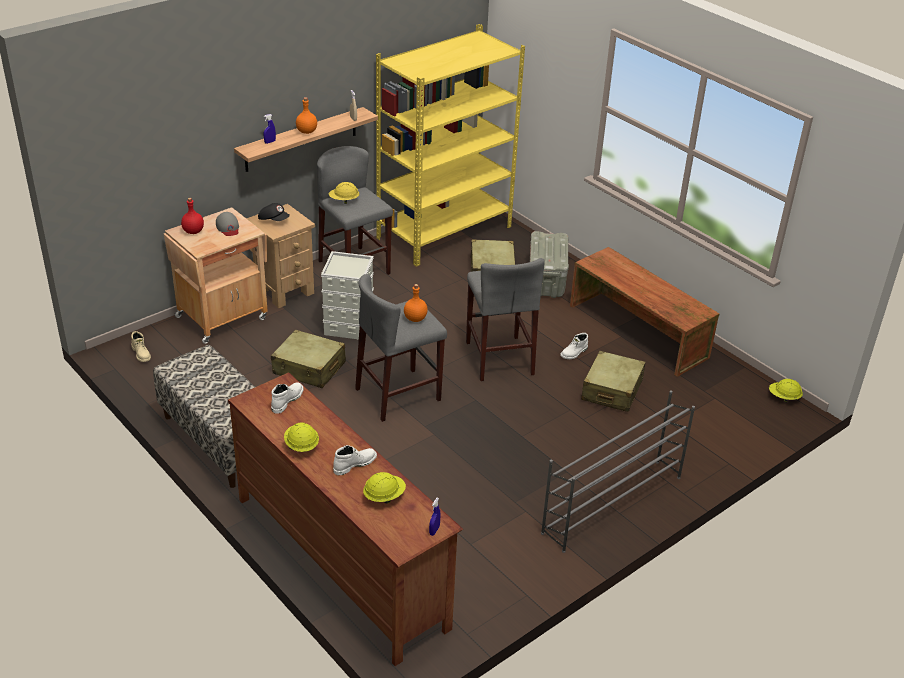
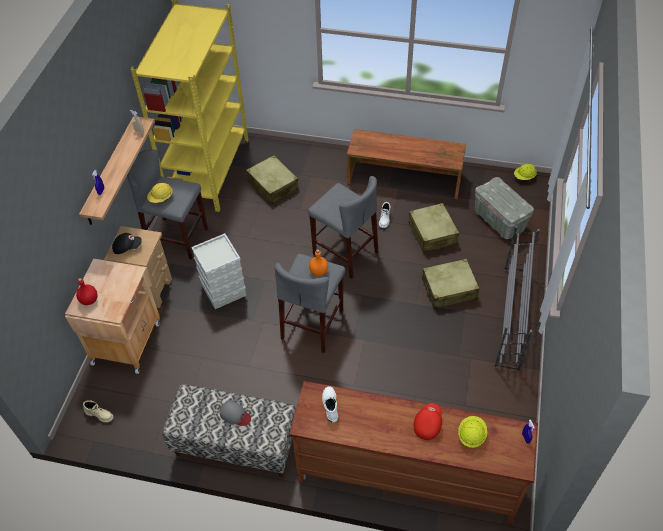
camera: 35 degrees left, 15 degrees up
(228, 227) = (112, 279): grey cap -> grey cap (235, 414)
(301, 446) = (380, 435): yellow hard hat -> none
(307, 131) = (118, 164): orange bottle -> none
(309, 368) = (233, 343): beige suitcase -> beige suitcase (449, 289)
(354, 464) = (427, 424): white boot -> red cap
(546, 282) = (314, 173): grey storage box -> grey storage box (500, 220)

